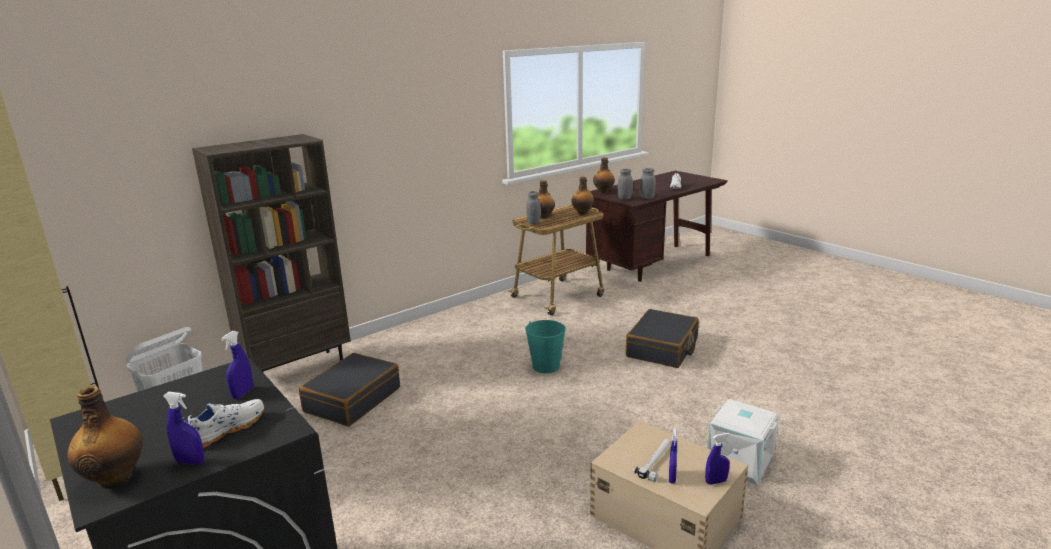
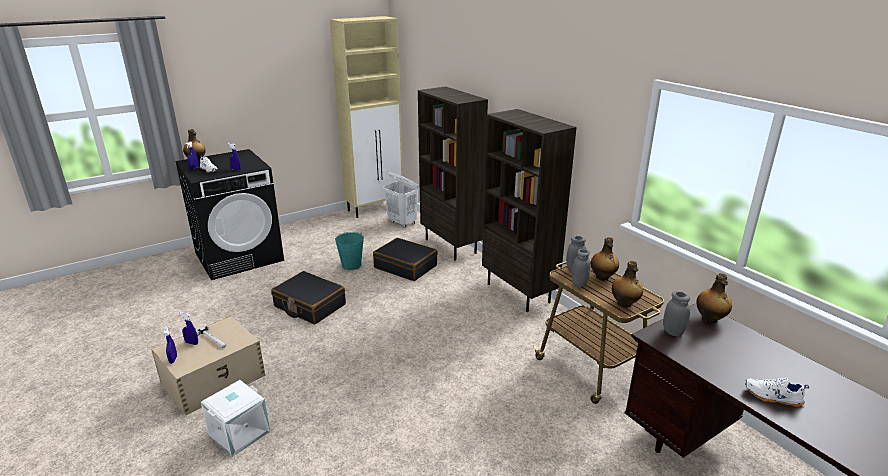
camera: 95 degrees right, 5 degrees up
(434, 324) = (519, 293): none -> brown bookcase
(546, 366) = (428, 347): turquoise bucket -> turquoise bucket (351, 265)
(647, 197) = (682, 352): grey jar -> grey jar (579, 284)
(662, 348) = (445, 430): black suitcase -> black suitcase (309, 306)

